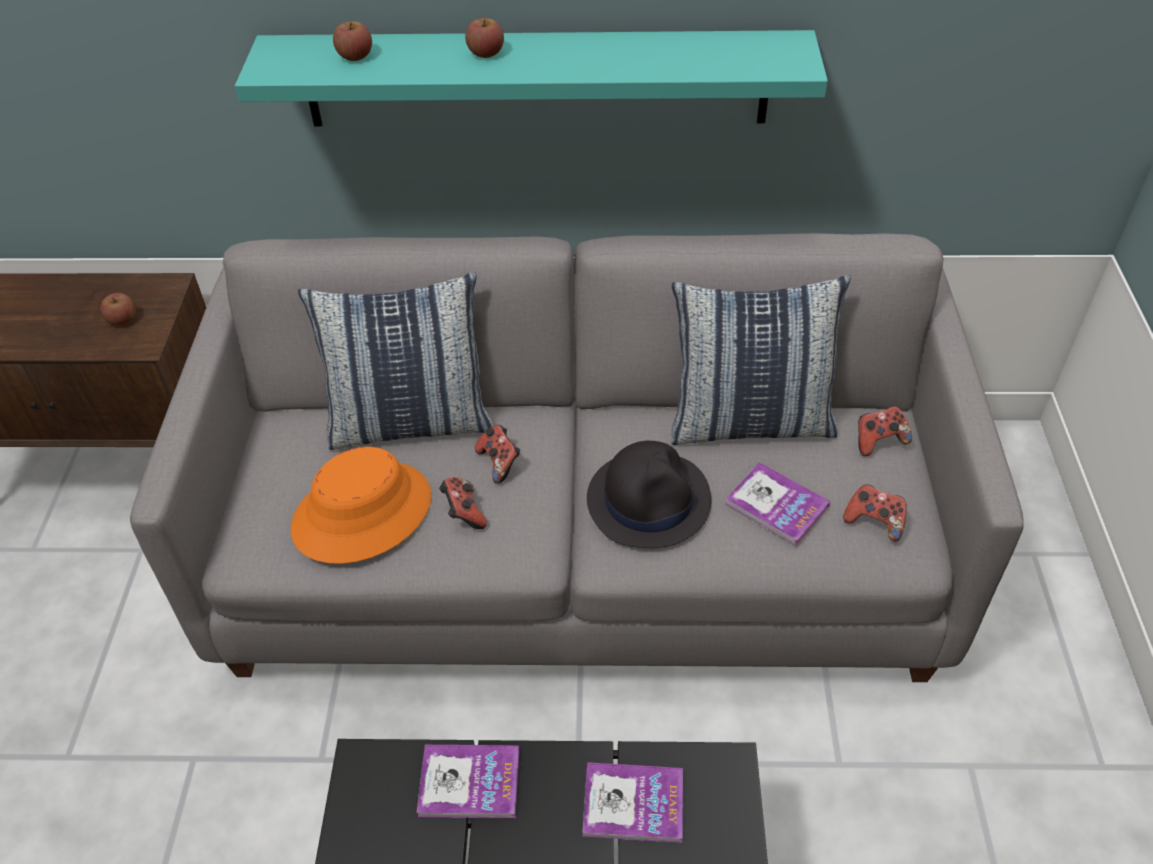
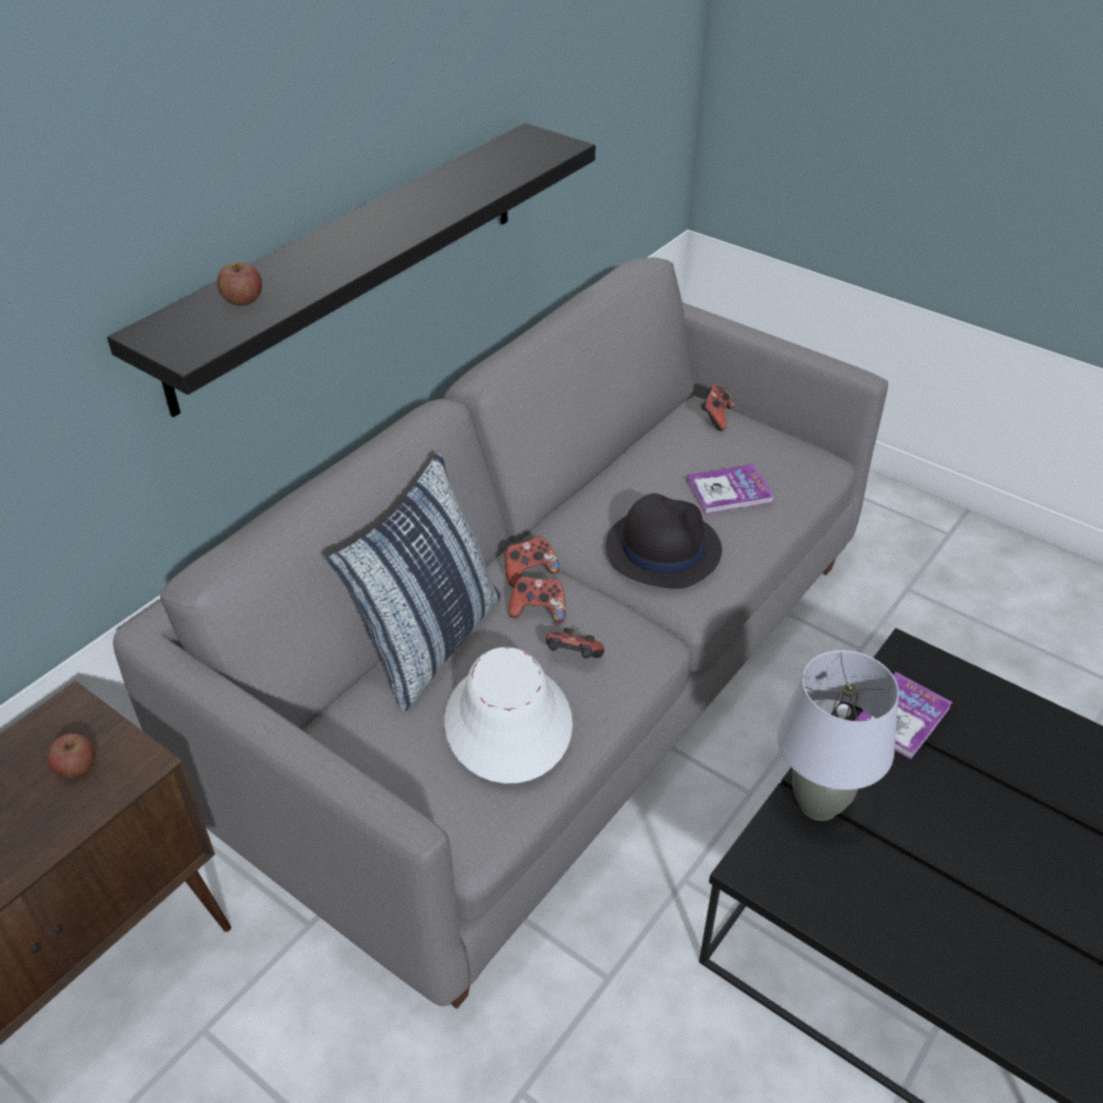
camera: 55 degrees left, 5 degrees down
(362, 512) = (507, 722): orange hat -> white hat
(469, 782) = (818, 804): book -> grey table lamp
(486, 53) = (344, 243): apple -> none
(536, 79) = (352, 261): turquoise shelf -> black shelf
(749, 422) = (637, 462): pillow -> none
(874, 521) = (784, 458): game controller -> game controller (529, 572)

